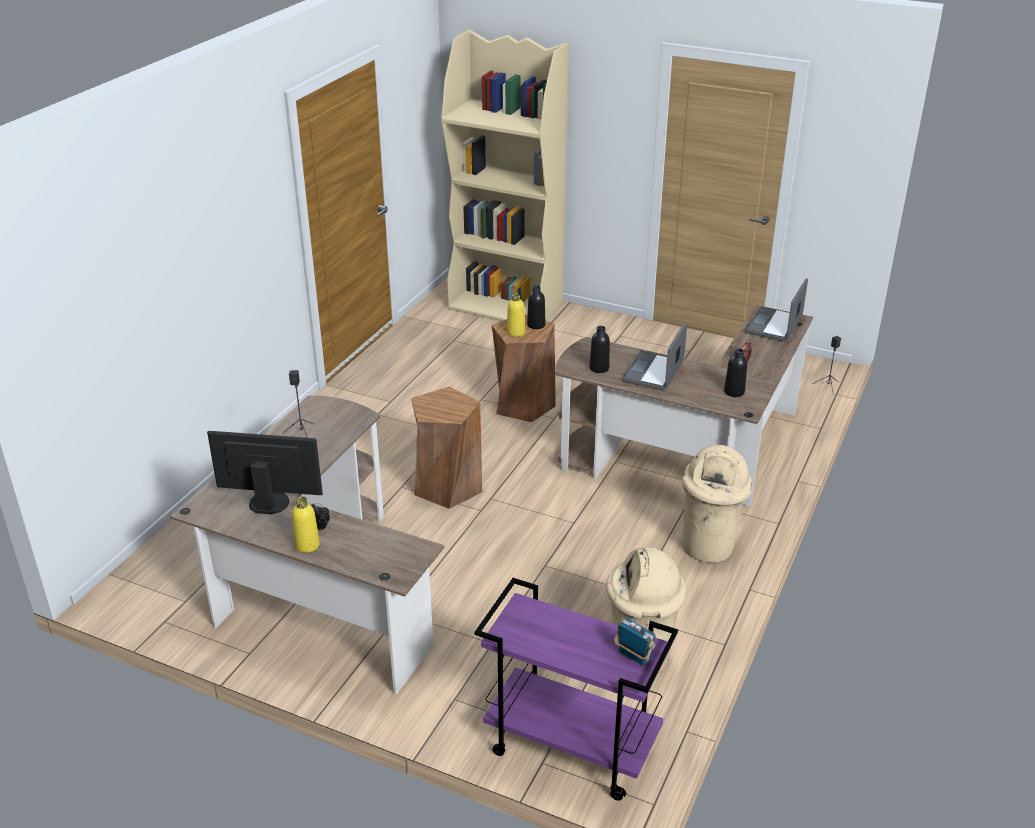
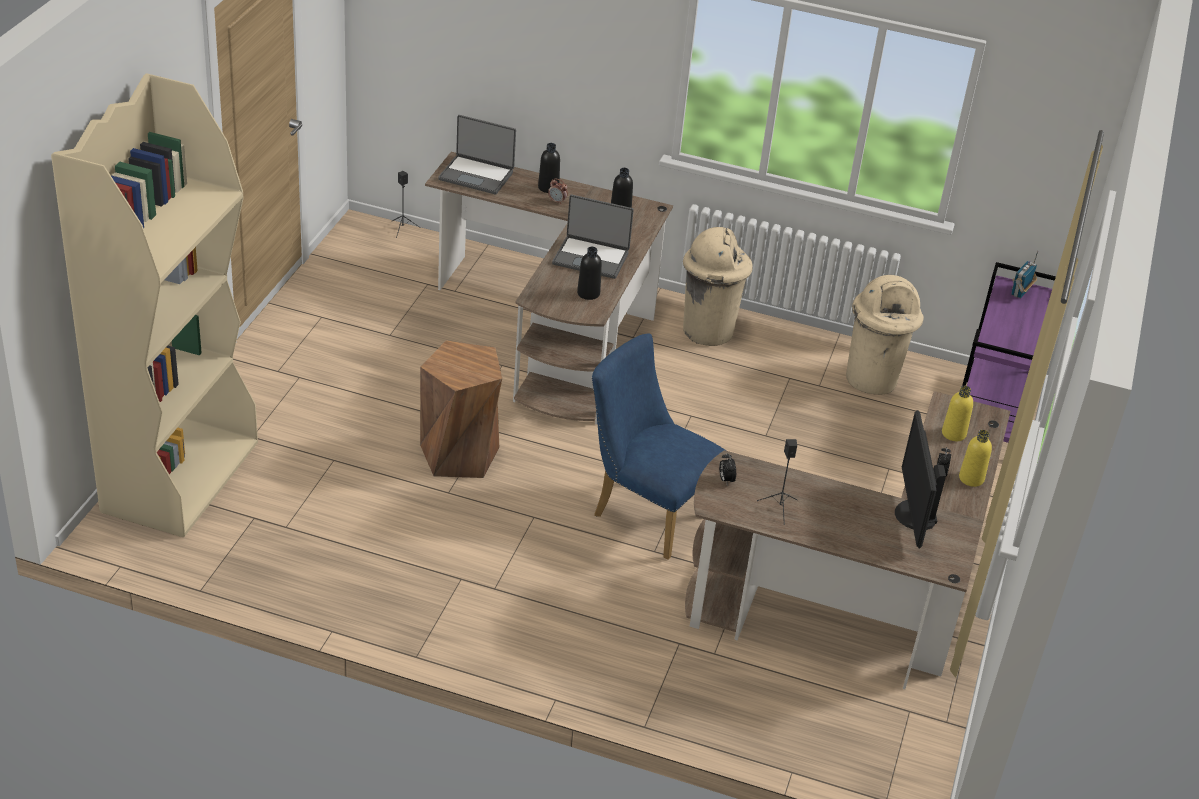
camera: 100 degrees left, 5 degrees up
(343, 412) = (726, 479): none -> alarm clock
(448, 487) = (646, 511): brown stool -> blue chair
(516, 333) = (475, 370): yellow bottle -> yellow bottle (953, 434)
(536, 325) = (453, 354): black bottle -> black bottle (548, 187)

